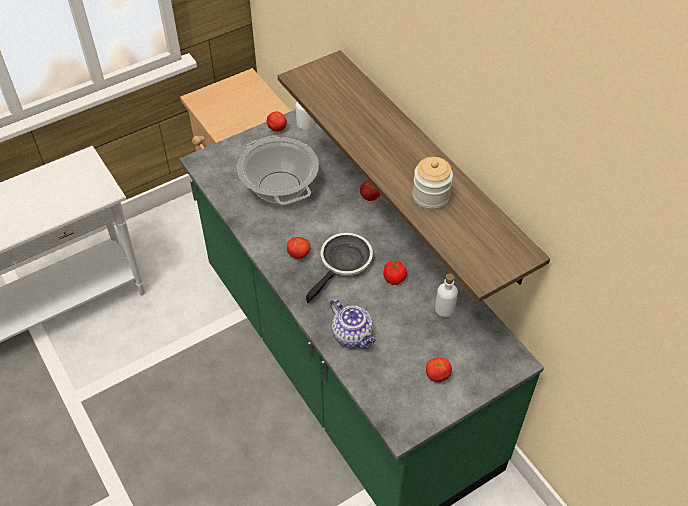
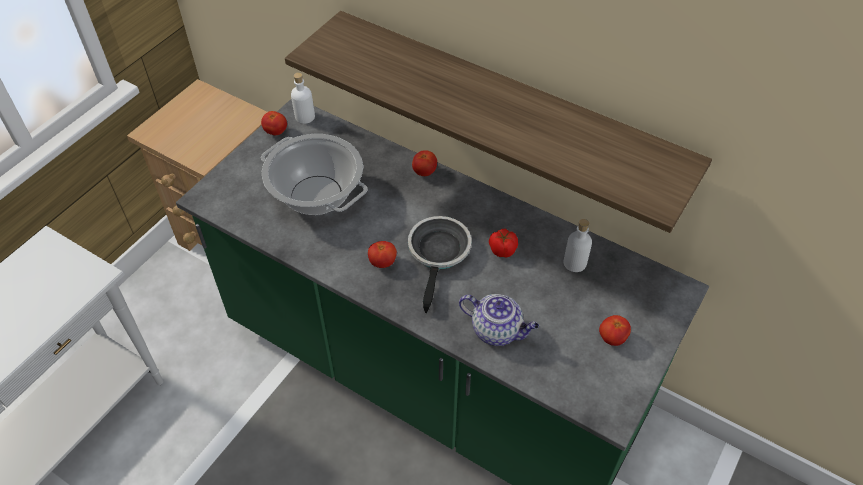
camera: 25 degrees left, 0 degrees up
(430, 197) = (546, 136): jar -> none

